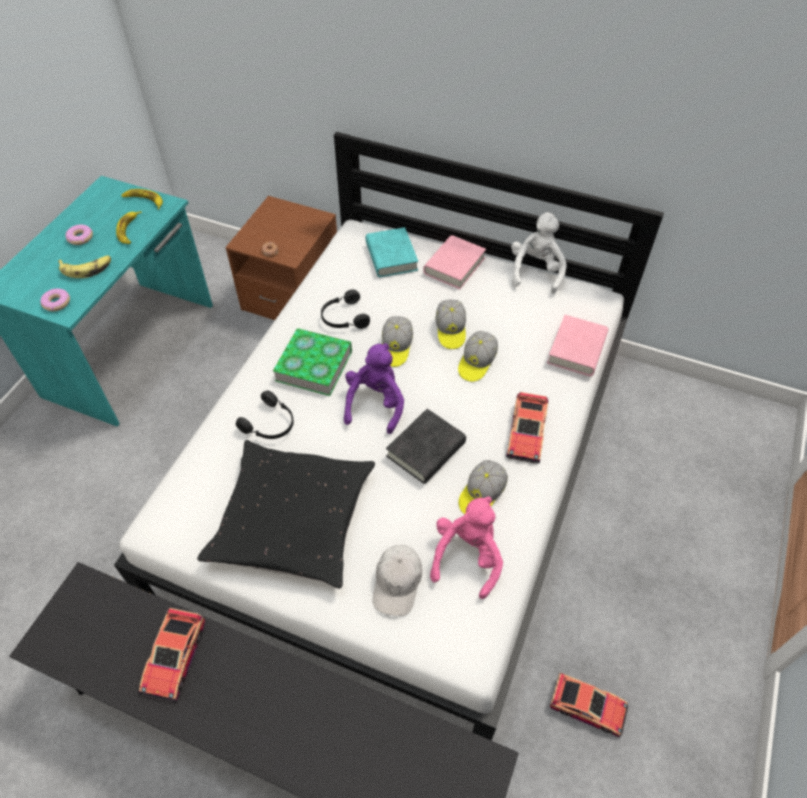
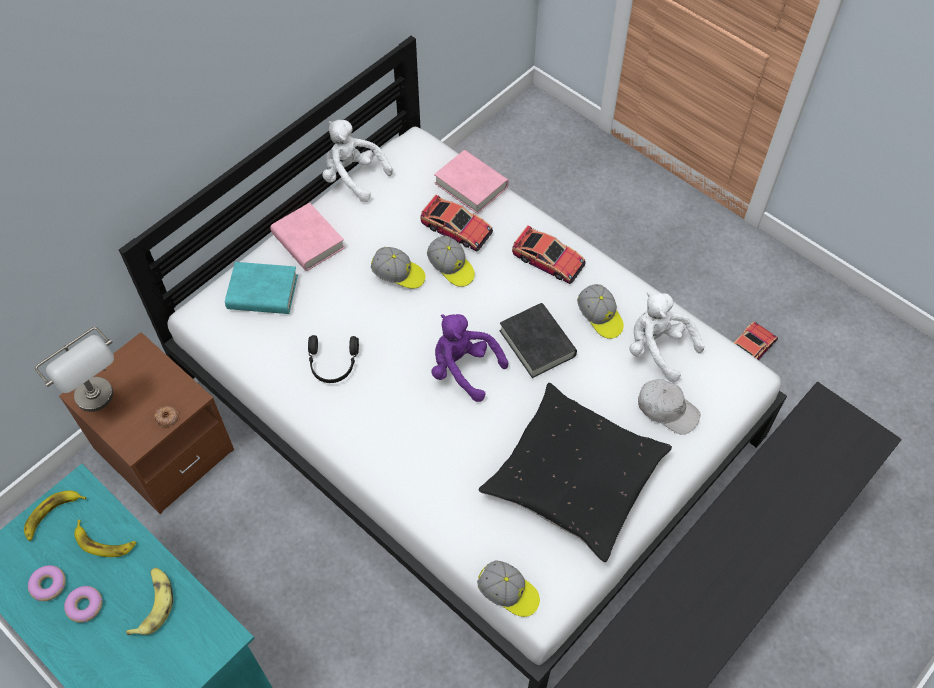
camera: 70 degrees left, 5 degrees up
(57, 303) = (201, 647): donut -> donut (48, 585)
(174, 658) = (672, 625): toy car -> toy car (457, 228)
(270, 217) = (103, 403): none -> grey table lamp
(270, 424) = (451, 470): black headphones -> none
(314, 366) = (389, 410): book -> none
(396, 347) = (399, 328): cap -> cap (508, 593)
(467, 556) = (658, 349): pink plush toy -> white plush toy

